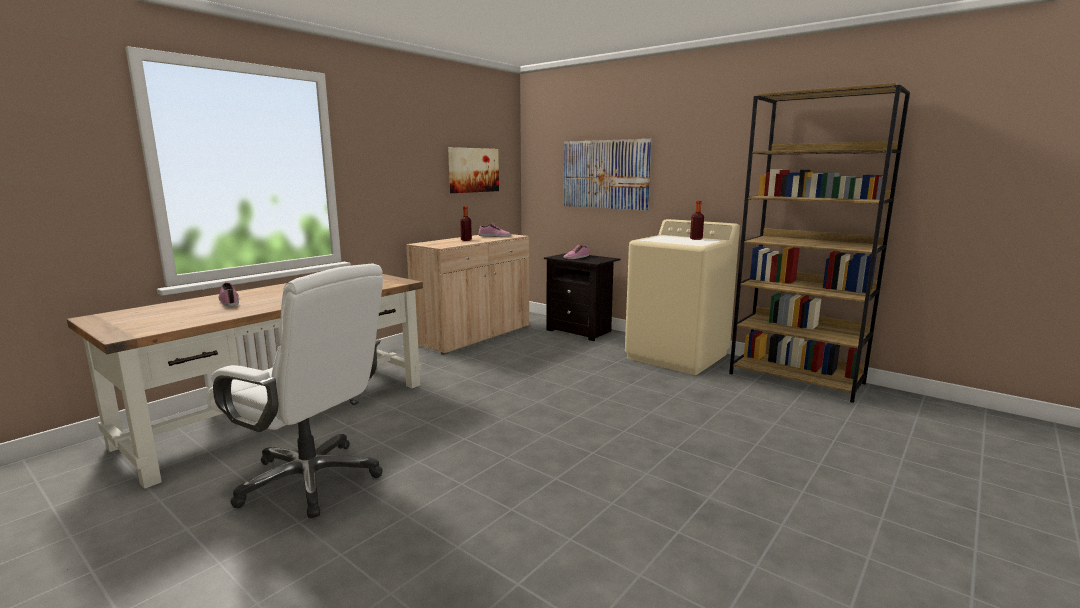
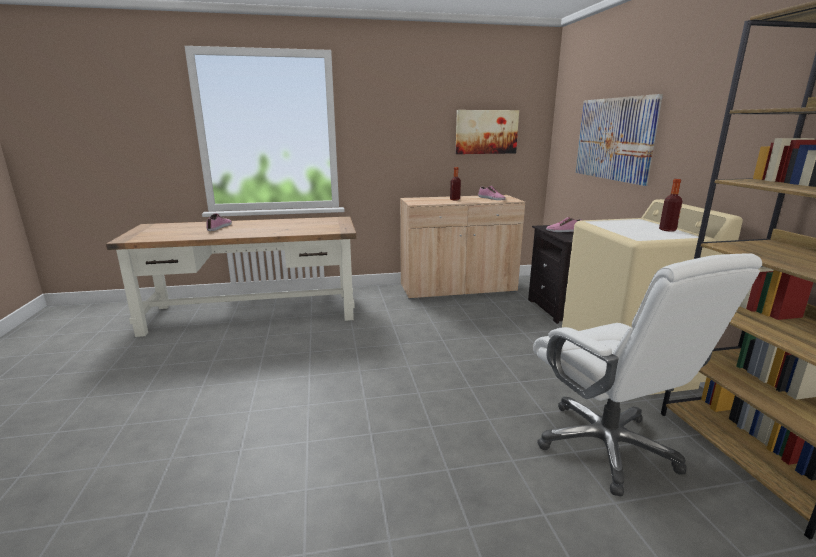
camera: 40 degrees right, 5 degrees up
(311, 480) = (192, 366): white office chair -> white office chair (607, 446)

